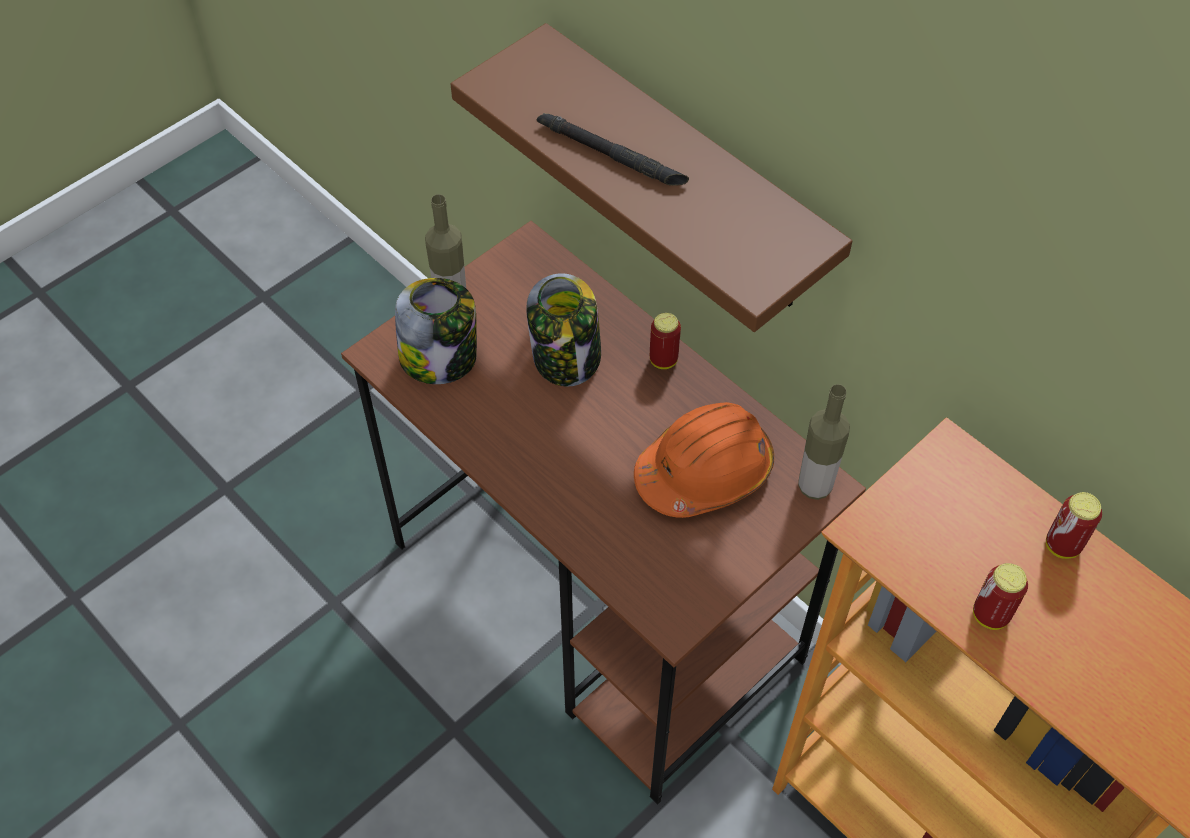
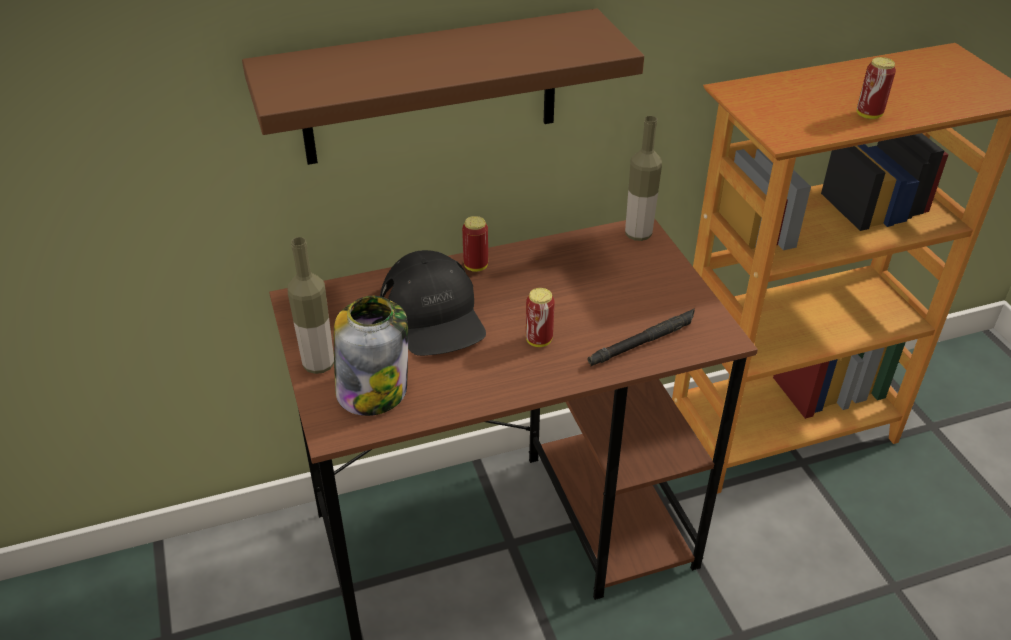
camera: 65 degrees left, 15 degrees down
(566, 358) = (433, 315): jar -> black cap
(611, 155) = (429, 67): black flashlight -> black flashlight (643, 342)
(704, 471) = (594, 279): orange hard hat -> none
(1062, 545) = (825, 78): can -> can (539, 340)

